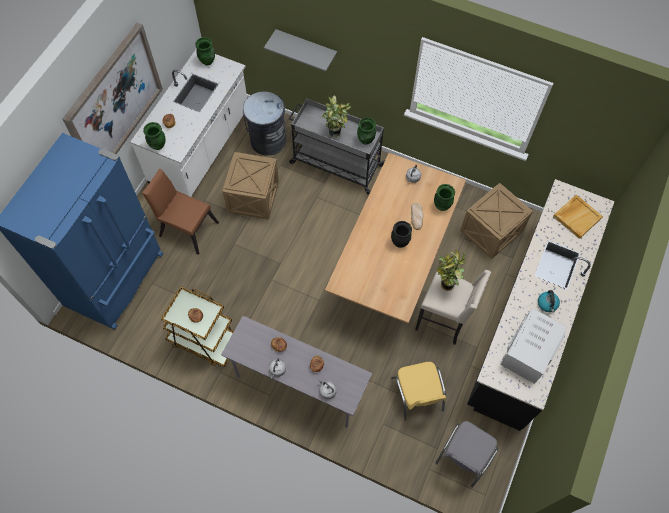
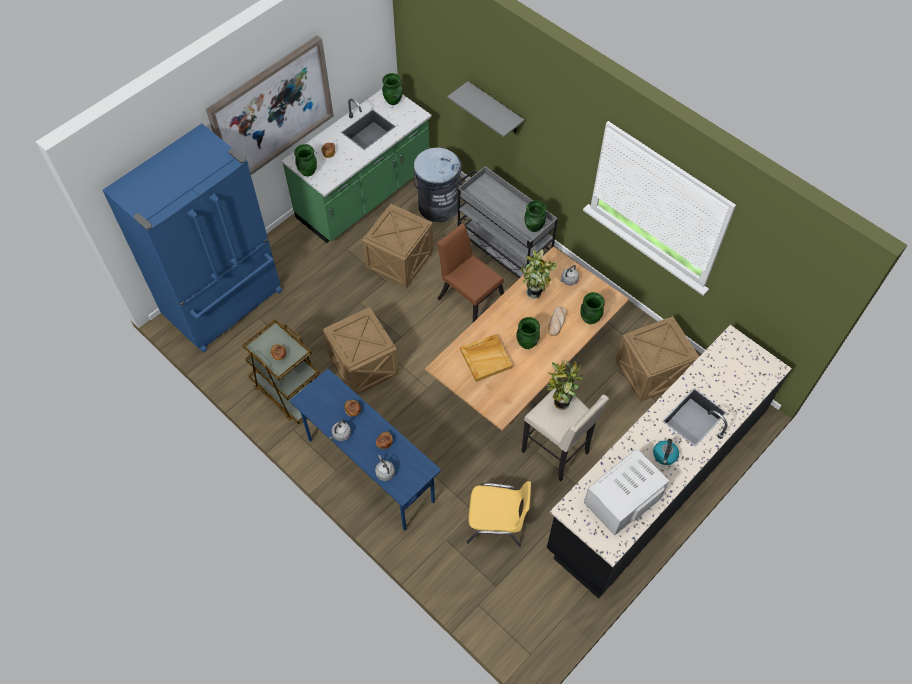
camera: 20 degrees right, 5 degrees down
(186, 227) = (316, 271): brown chair -> brown chair (469, 297)
(201, 148) = (364, 194): white counter -> green counter
(257, 296) = (363, 364): none -> crate
(298, 386) = (369, 470): grey desk -> blue desk
(336, 133) = (504, 211): potted plant -> potted plant (536, 293)
(400, 242) = (527, 343): black vase -> green vase
(418, 395) = (497, 522): yellow chair -> yellow chair turned 90 degrees counterclockwise
(464, 456) = (523, 604): grey chair -> none
(577, 217) = (739, 372): beige tray -> beige tray (486, 358)

